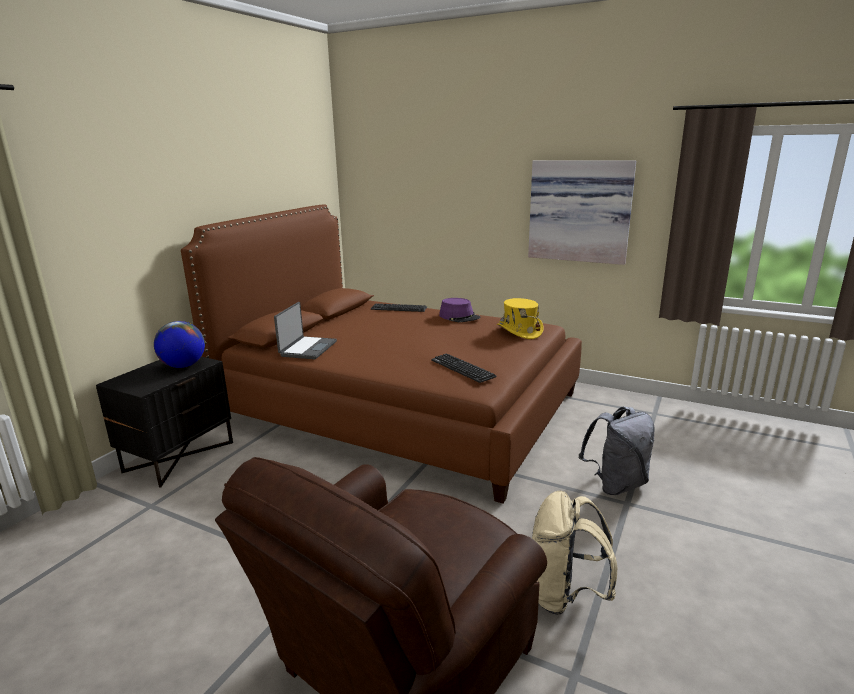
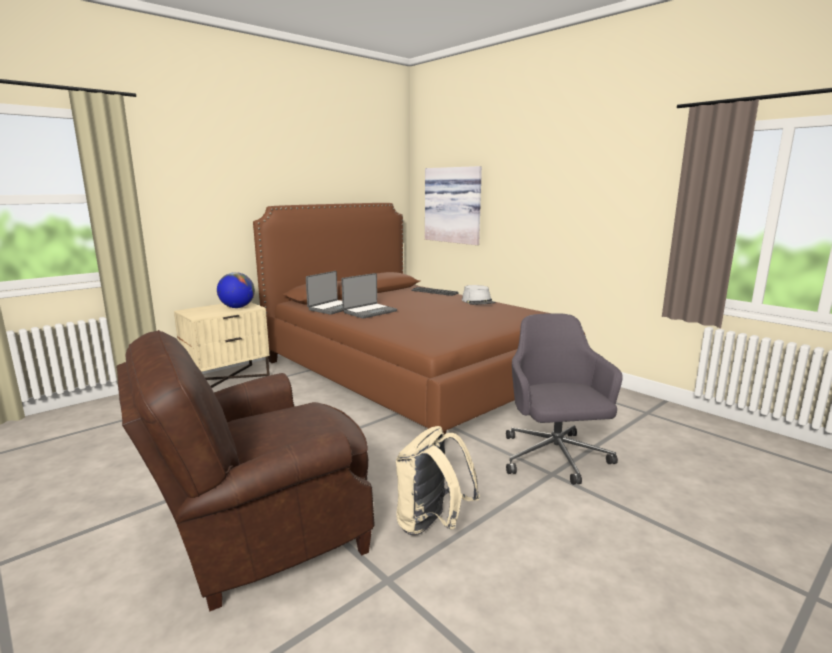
camera: 20 degrees right, 5 degrees down
(179, 456) = (228, 378): black nightstand -> beige nightstand
(357, 348) = (369, 311): none -> laptop
(459, 317) = (478, 301): purple hat -> grey hat
(462, 368) = (434, 332): keyboard -> none
(519, 331) = (518, 315): yellow hat -> none
(580, 211) = (595, 210): picture -> picture (454, 205)
(616, 484) = (555, 458): grey backpack -> grey office chair

